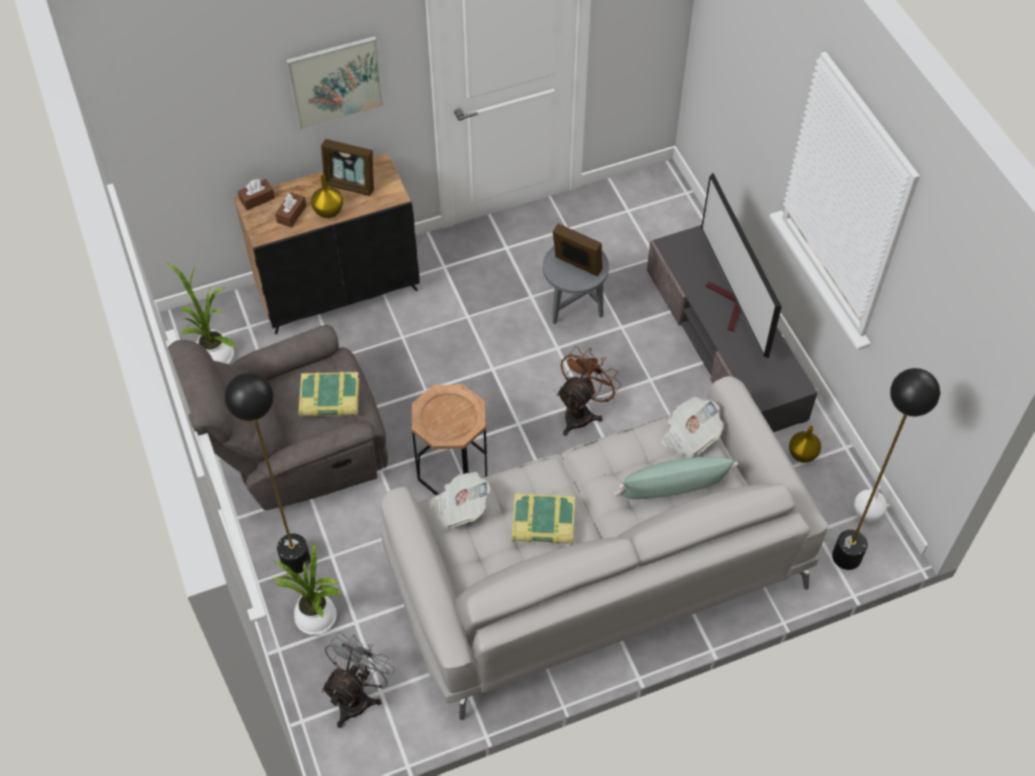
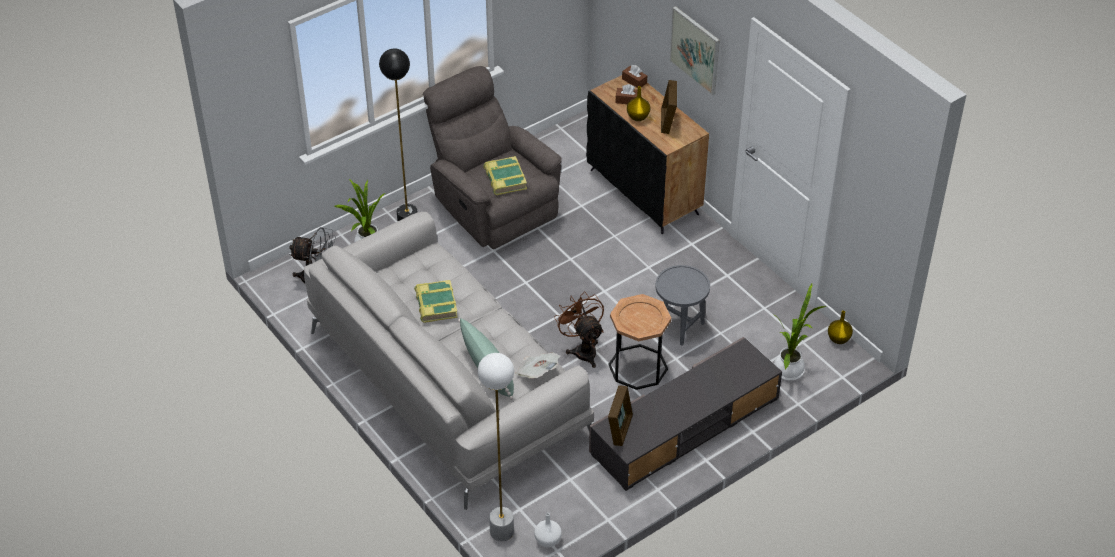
camera: 75 degrees right, 10 degrees down
(214, 354) = (561, 145): potted plant -> potted plant (790, 369)
(452, 466) = (508, 287): brown side table -> brown side table (638, 367)
(459, 508) = (436, 260): newspaper -> none
(576, 266) = (681, 285): picture frame -> picture frame (620, 429)
(582, 412) = (582, 349): brown fan -> brown fan turned 135 degrees counterclockwise
(731, 305) = (695, 397): television -> none
(803, 454) = (591, 492): yellow vase -> yellow vase (839, 339)
(846, 557) = (501, 531): black floor lamp -> white floor lamp

